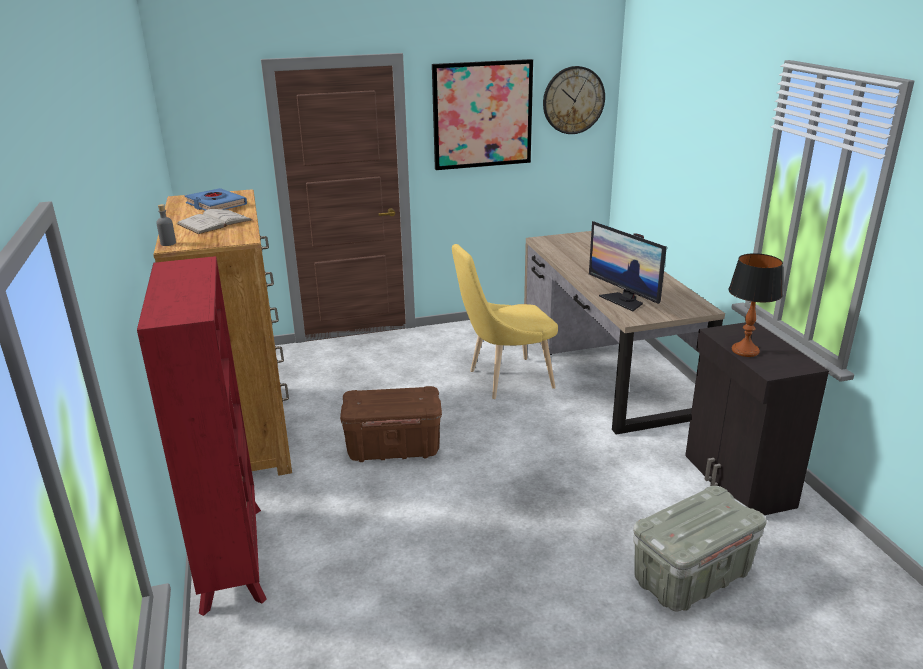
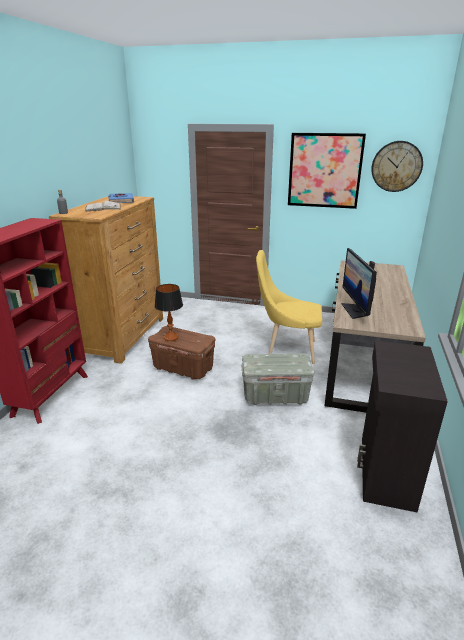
camera: 30 degrees right, 0 degrees up
(692, 576) = (279, 522): grey storage box -> grey storage box (276, 395)
(745, 350) = (391, 365): table lamp -> table lamp (171, 337)

